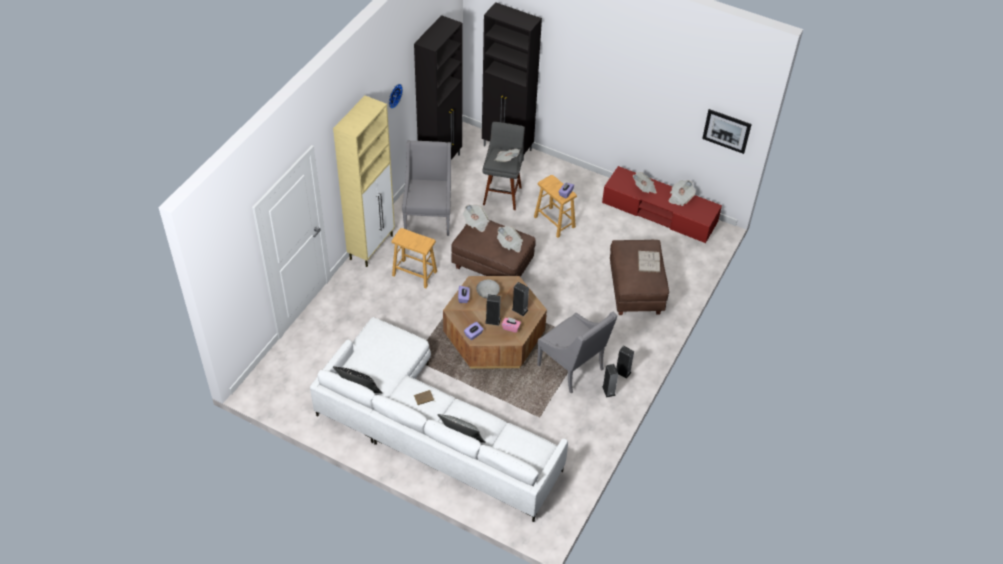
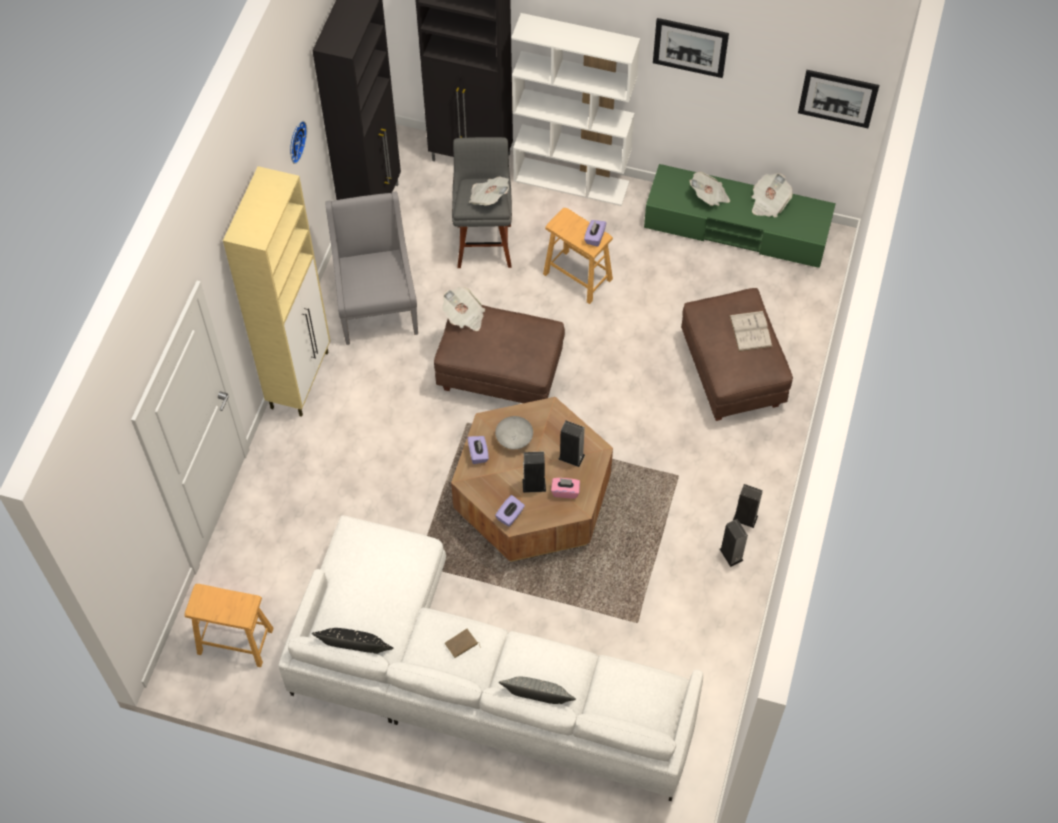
camera: 10 degrees left, 10 degrees up
(414, 273) = (380, 413): brown stool -> brown stool (235, 641)
(510, 244) = (527, 343): newspaper -> none
(565, 171) = (572, 181): none -> white bookcase
(572, 368) = (667, 527): grey armchair -> none
(641, 86) = (690, 47): none -> picture
(659, 213) = (736, 228): red tv stand -> green tv stand

